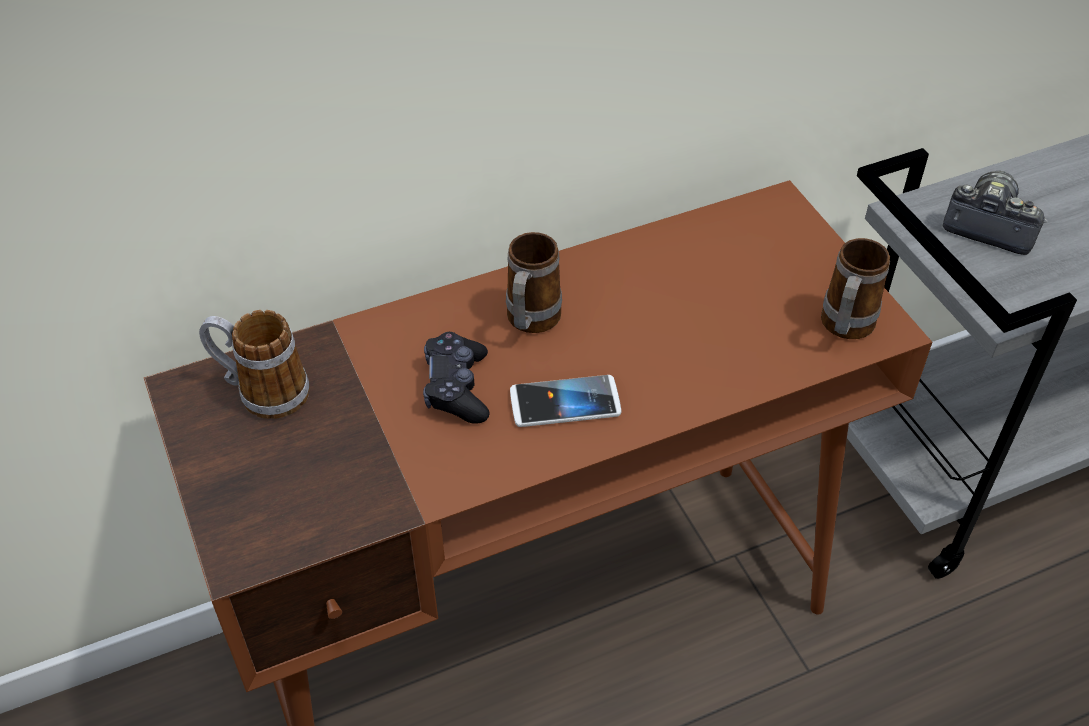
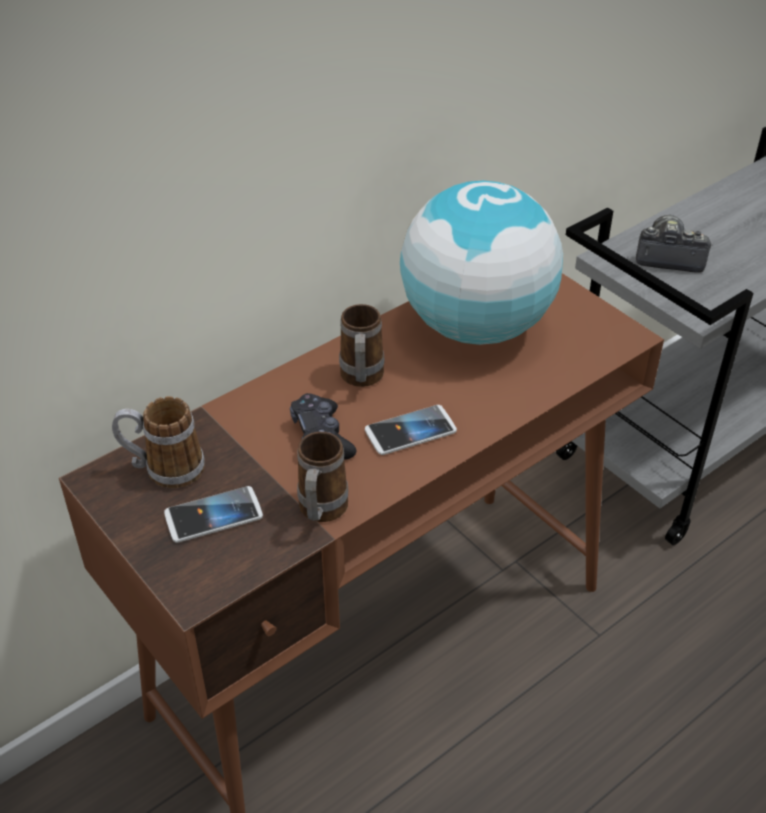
camera: 15 degrees left, 5 degrees down
(296, 462) = (213, 516): none -> phone
(695, 280) = (476, 326): none -> globe
(844, 329) = (598, 341): mug -> mug (320, 513)

